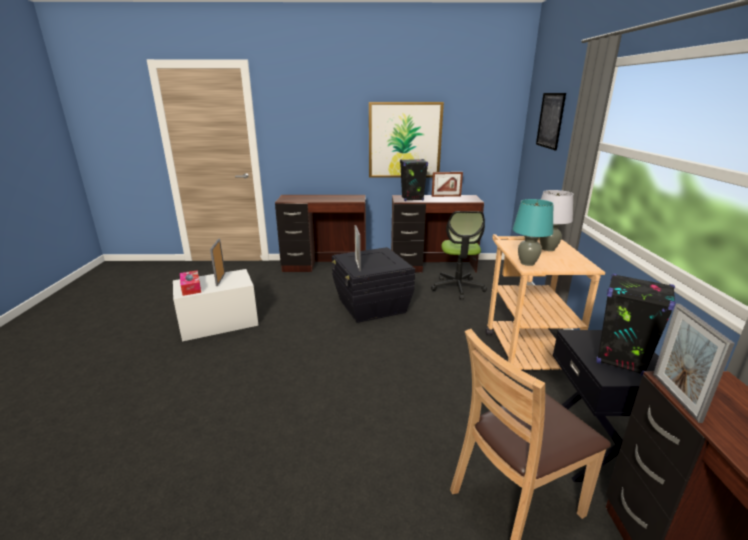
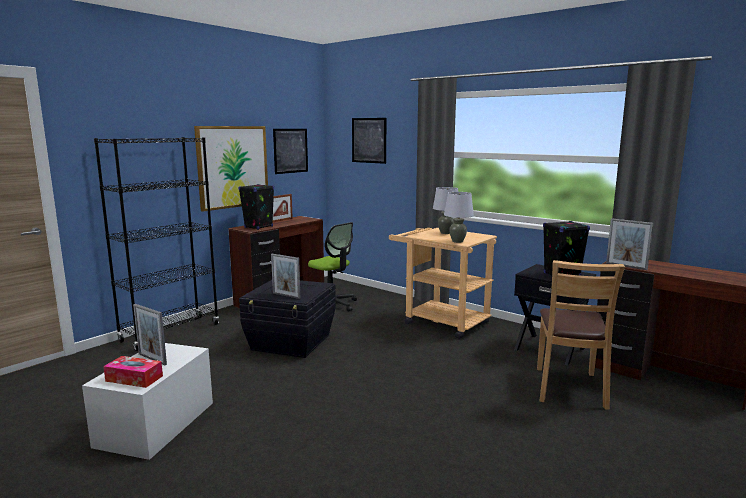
camera: 50 degrees left, 10 degrees down
(325, 266) = (170, 333): brown desk -> black bookcase
(475, 127) = (290, 150): none -> picture
(527, 263) = (457, 241): turquoise table lamp -> grey table lamp

